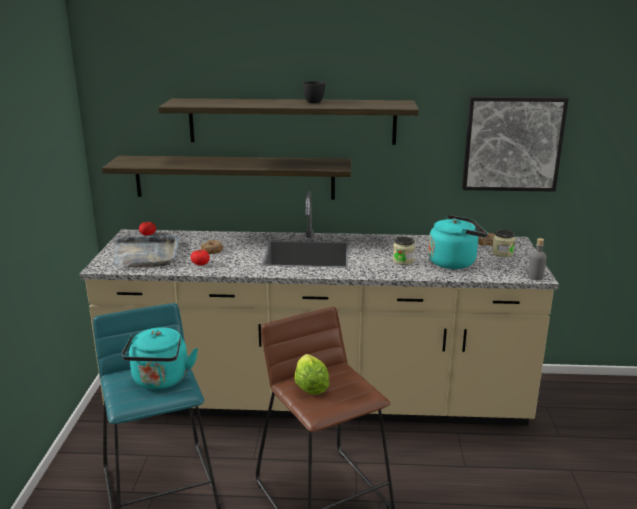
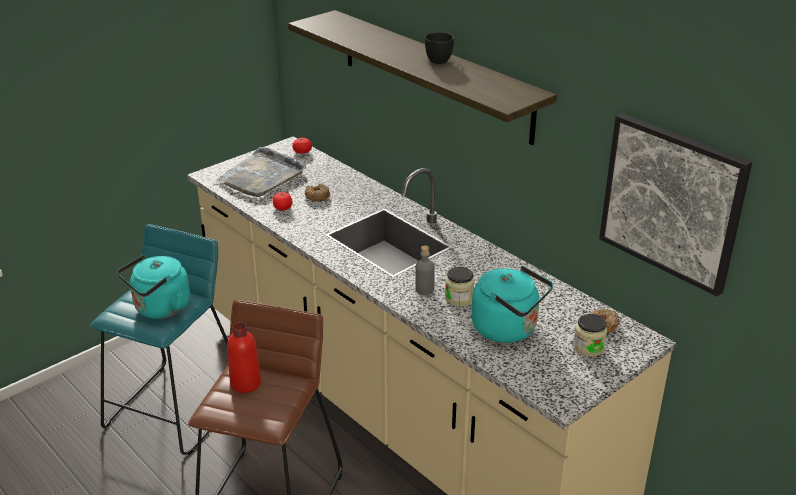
camera: 45 degrees right, 10 degrees up
(234, 177) = (382, 120): shelf -> none
(310, 385) = (245, 383): lettuce -> red bottle
(535, 277) = (556, 398): grey bottle -> grey bottle (424, 289)

